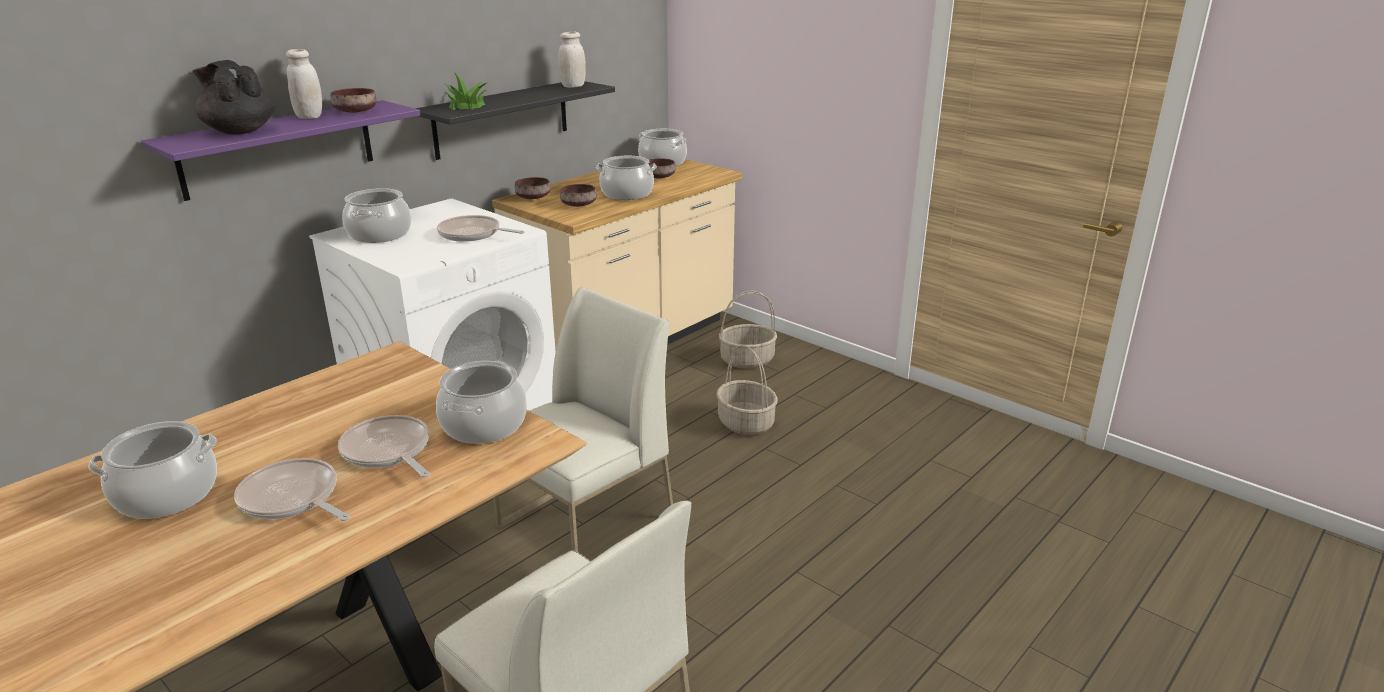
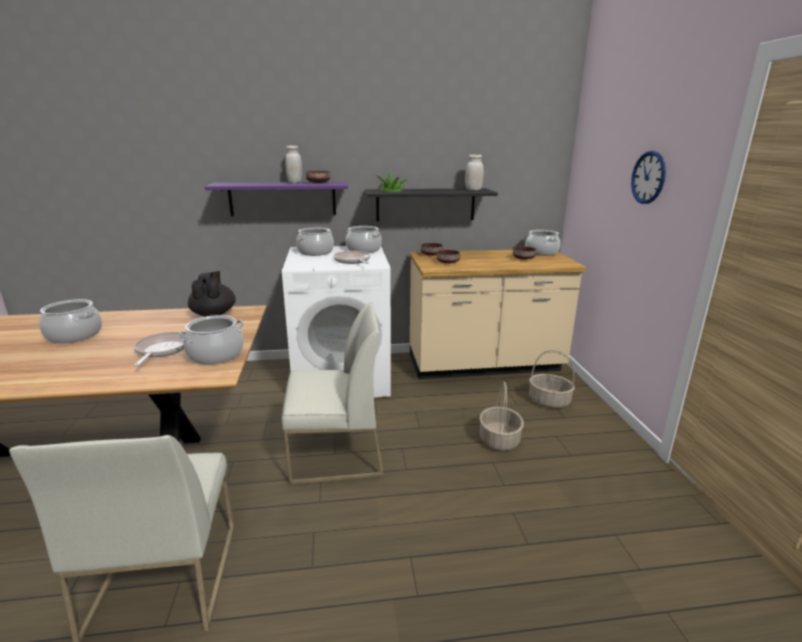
camera: 40 degrees right, 5 degrees down
(240, 131) = (252, 183): black teapot -> black teapot (214, 314)
(292, 499) = (95, 355): frying pan -> none
(627, 193) = (486, 263): cooking pot -> cooking pot (364, 250)
(818, 52) = (648, 177): none -> wall clock

